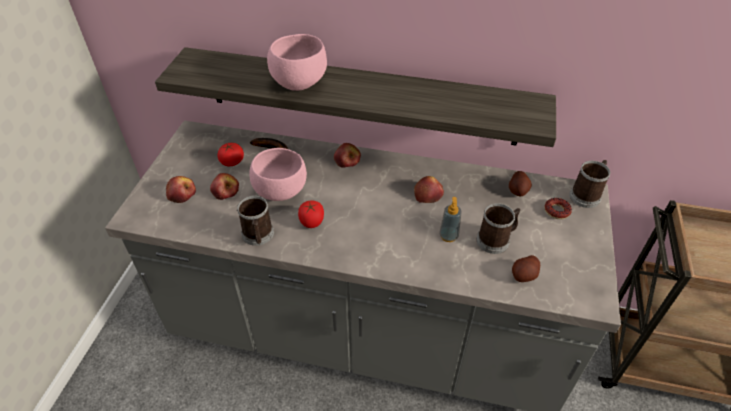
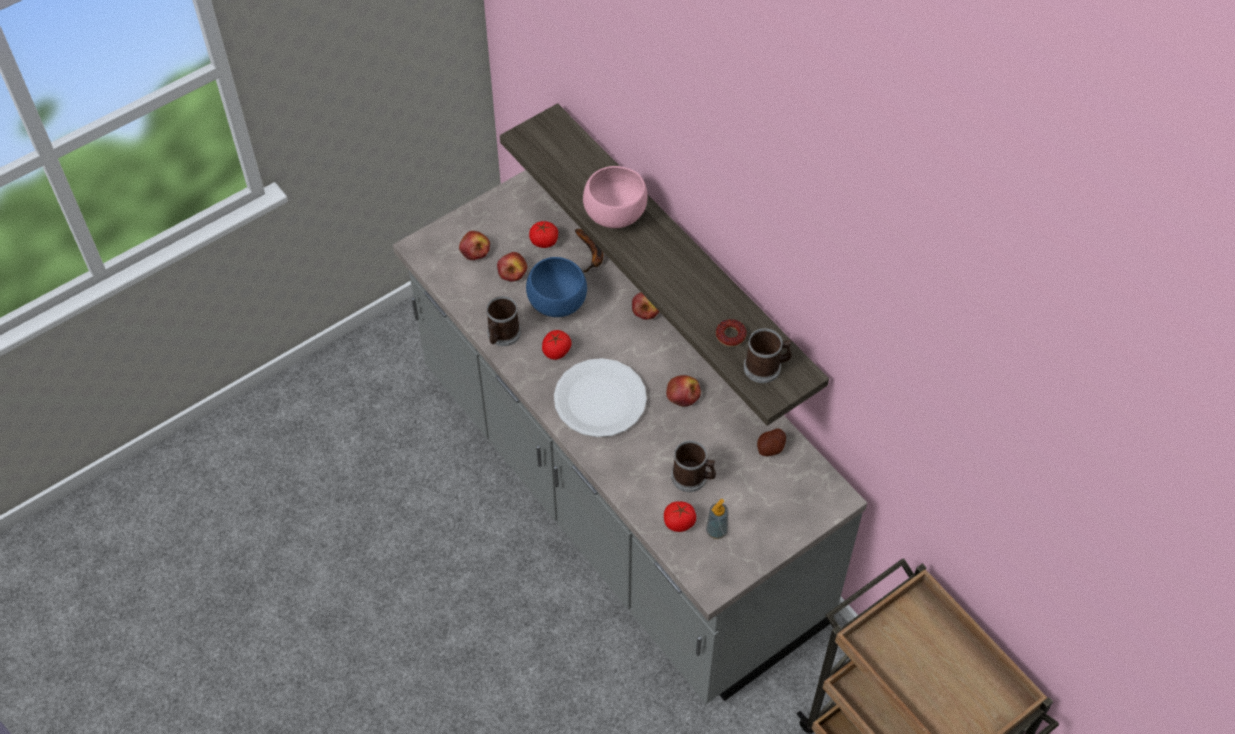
camera: 40 degrees right, 10 degrees up
(281, 191) = (558, 303): pink bowl -> blue bowl
(376, 232) = (599, 399): none -> white plate
(448, 236) = (656, 445): soap dispenser -> soap dispenser (716, 531)
(524, 275) = (679, 522): potato -> tomato
(556, 211) = (781, 491): donut -> donut (730, 335)
(586, 195) = (830, 497): mug -> mug (766, 367)

